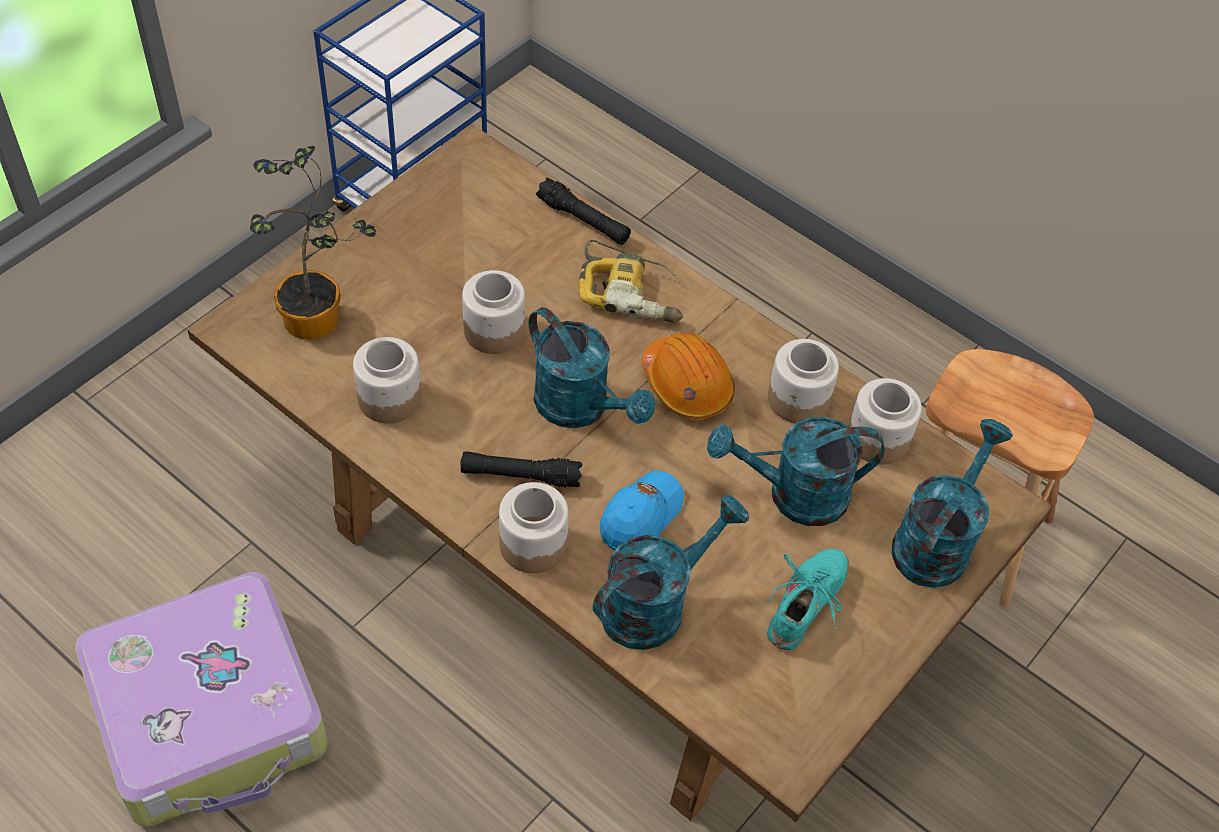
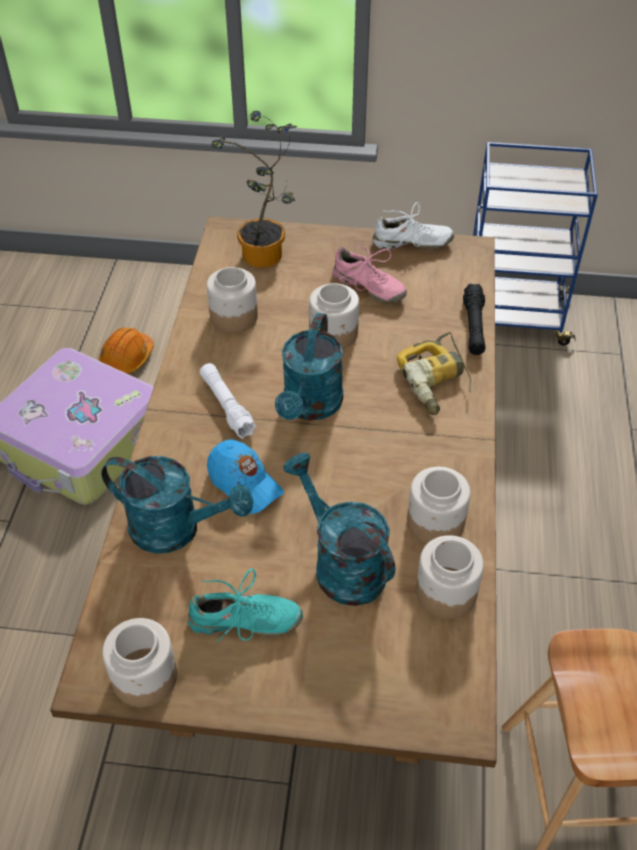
camera: 60 degrees right, 5 degrees down
(418, 189) = (412, 243): none -> white shoe
(451, 263) = (368, 287): none -> pink shoe
(520, 476) = (226, 406): black flashlight -> white flashlight
(533, 544) = (176, 440): jar -> jar (145, 676)
(640, 517) = (244, 484): blue cap -> blue cap turned 45 degrees clockwise
(687, 385) = (384, 451): orange hard hat -> orange hard hat (127, 359)
(936, 540) = (380, 684): turquoise watering can -> none

